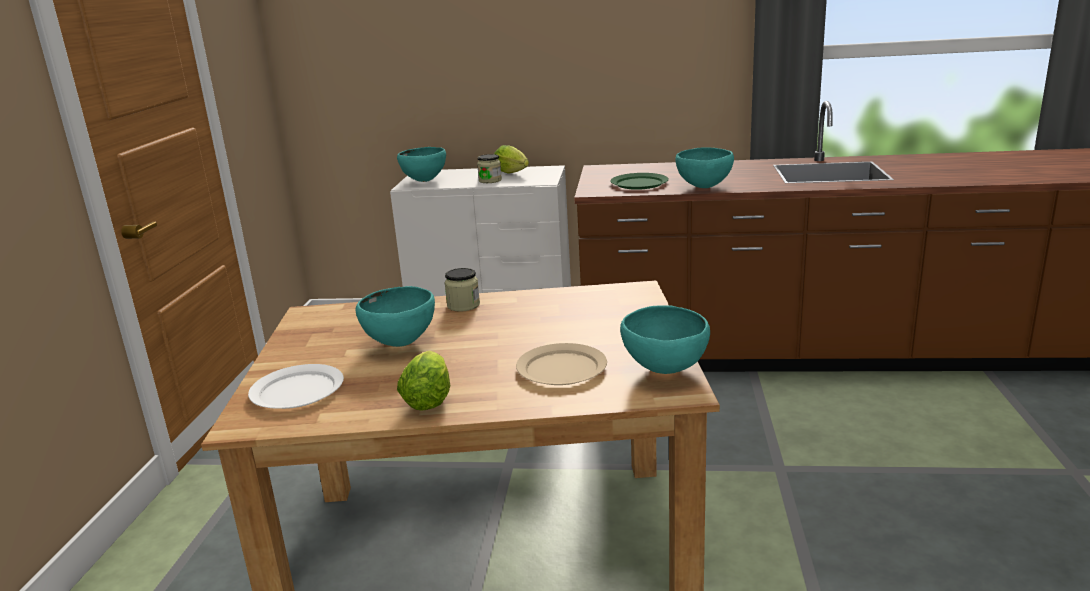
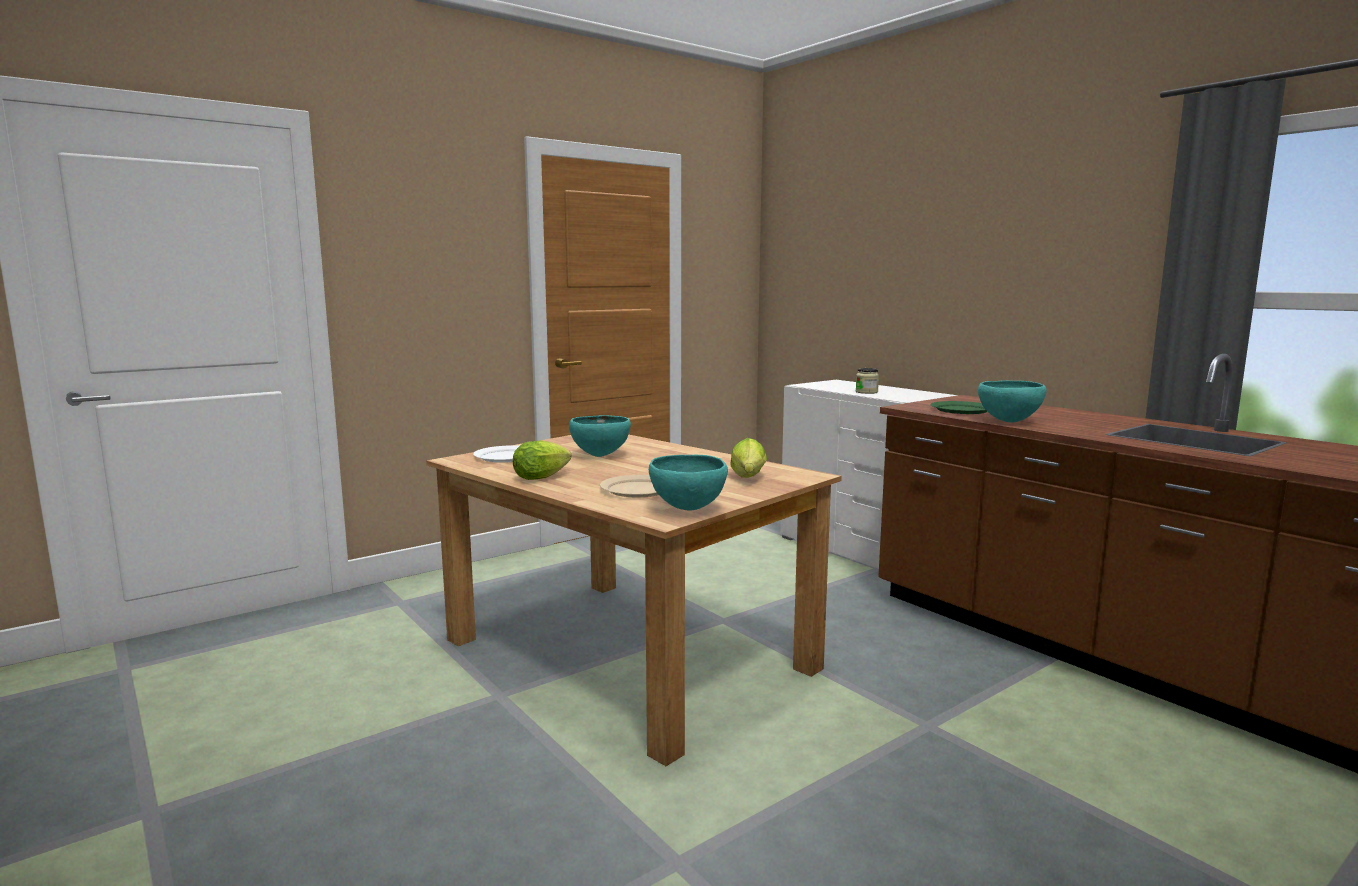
camera: 45 degrees right, 10 degrees down
(425, 181) = (822, 385): turquoise bowl -> none
(463, 305) = (681, 452): jar -> none
(513, 173) = (898, 392): lettuce -> lettuce (748, 479)

